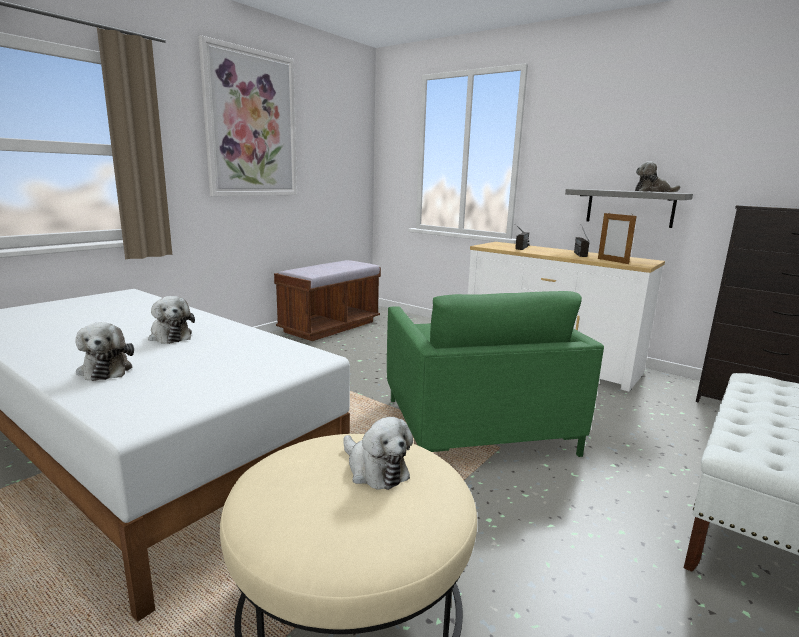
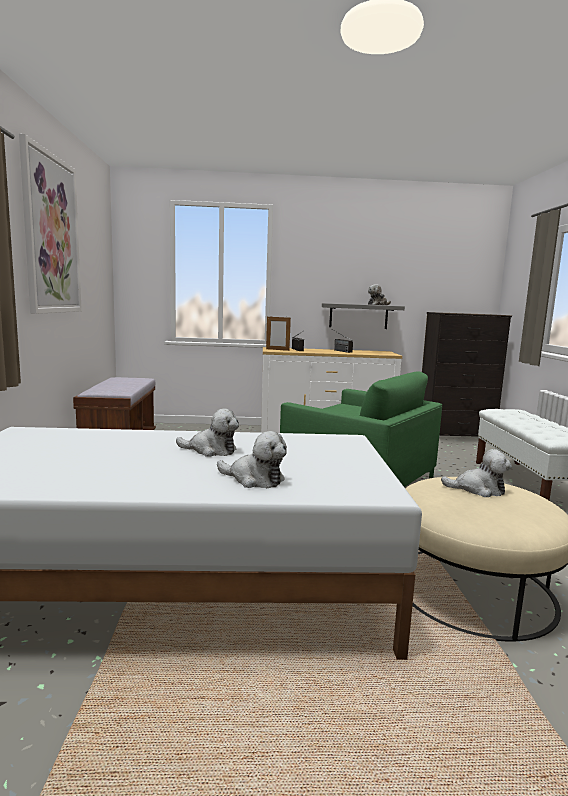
camera: 40 degrees left, 5 degrees down
(612, 261) = (373, 353): picture frame -> picture frame (277, 349)

